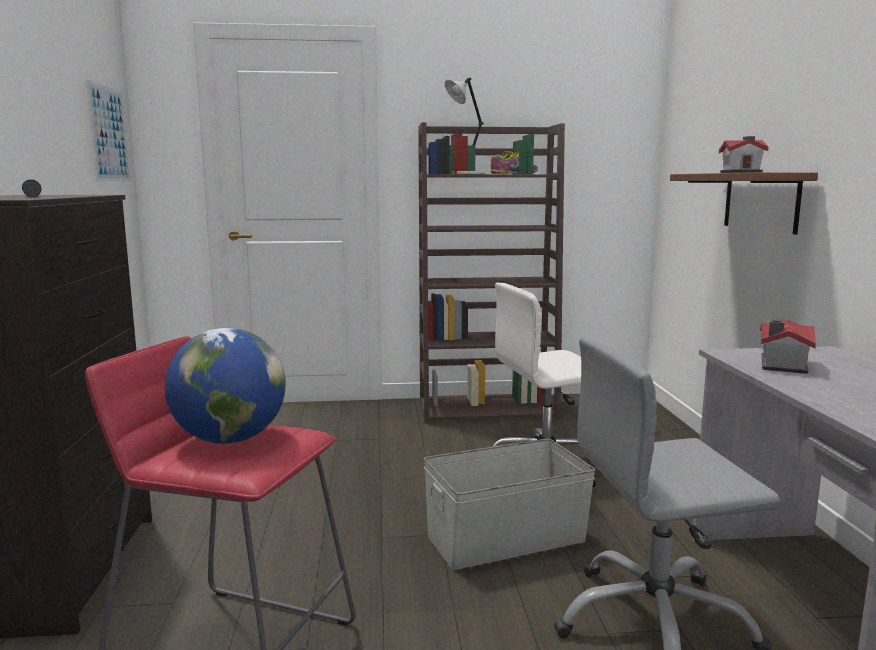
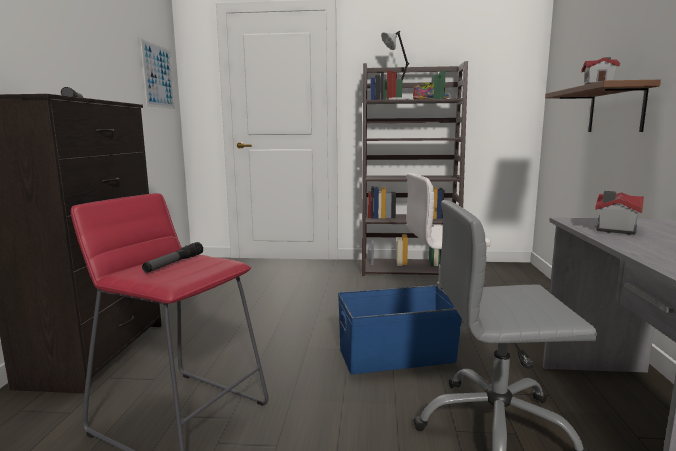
camera: 10 degrees right, 0 degrees up
(230, 439) = (174, 263): globe -> flashlight
(507, 539) = (397, 356): grey storage box -> blue storage box

